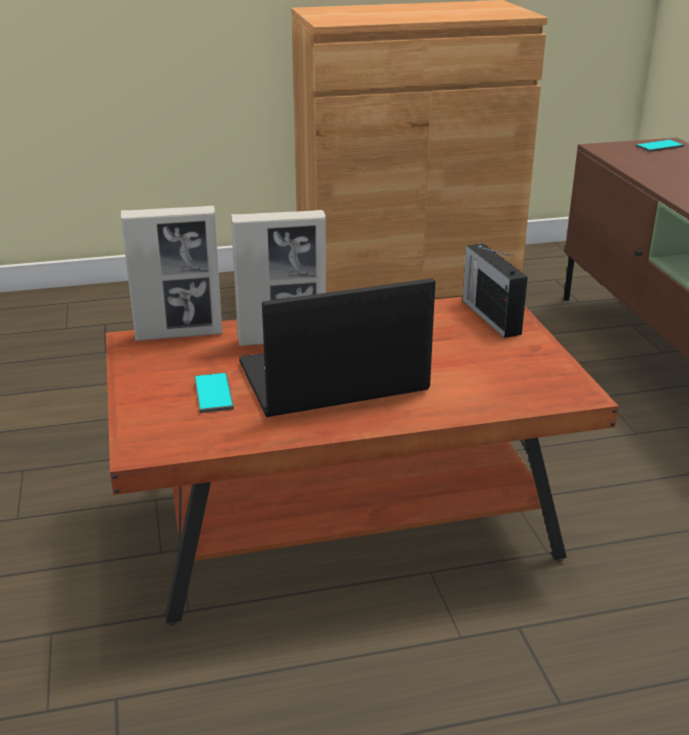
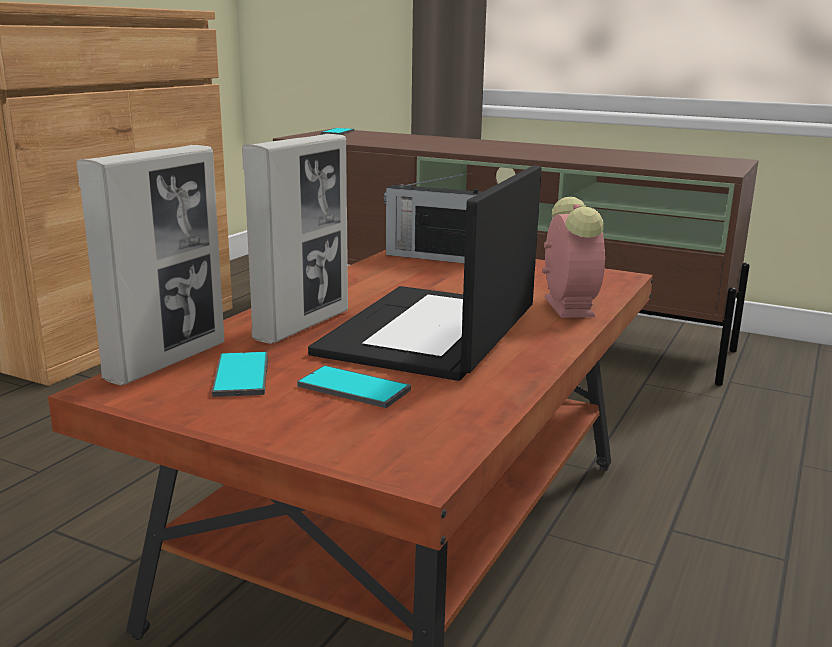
camera: 50 degrees left, 10 degrees down
(188, 359) = (241, 375): none -> phone
(465, 400) = (567, 306): none -> alarm clock

